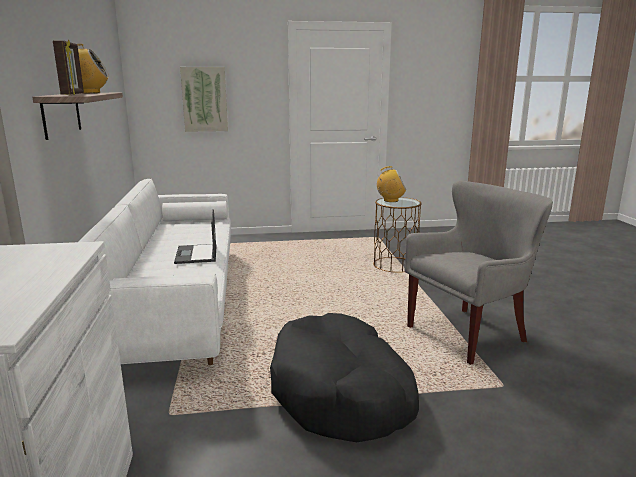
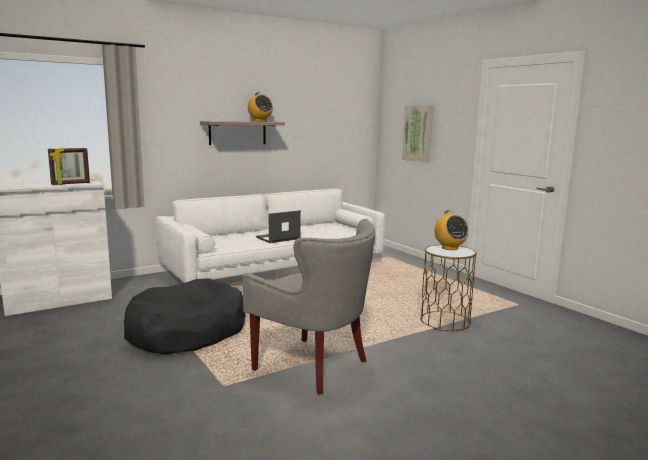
camera: 65 degrees right, 5 degrees down
(73, 94) = (228, 121): picture frame -> picture frame (70, 184)

